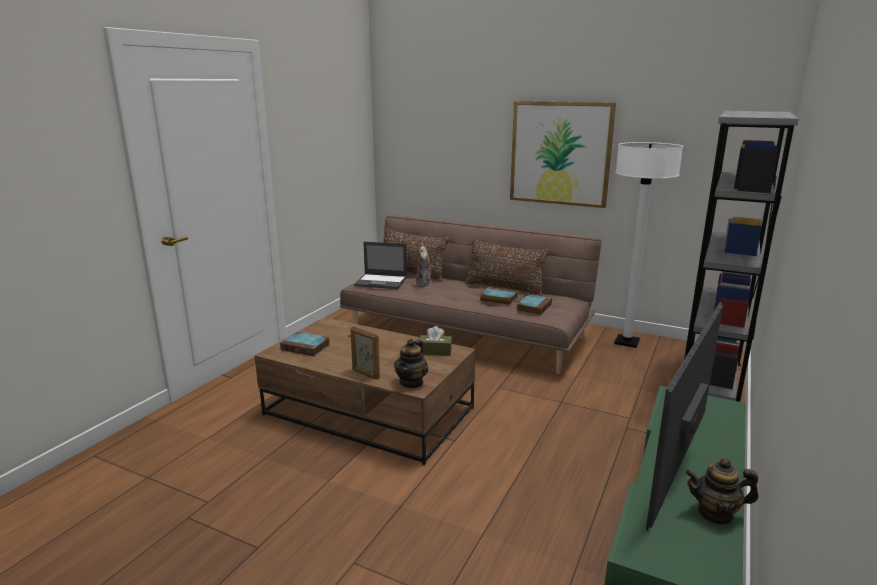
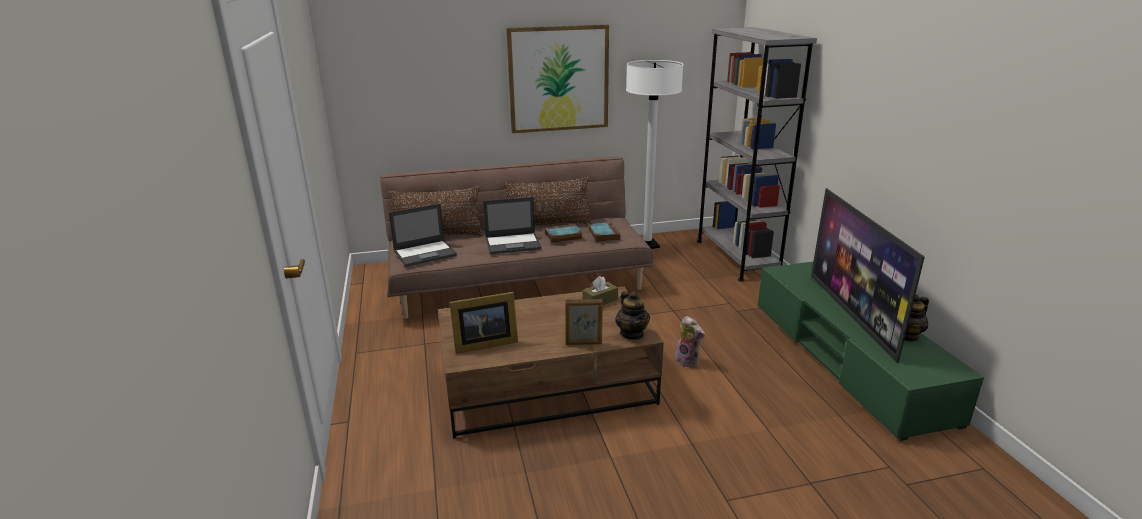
camera: 40 degrees left, 5 degrees up
(306, 347) = (483, 343): book -> picture frame
(424, 284) = (472, 242): plush toy -> plush toy (688, 361)
(450, 292) = (513, 243): none -> laptop

